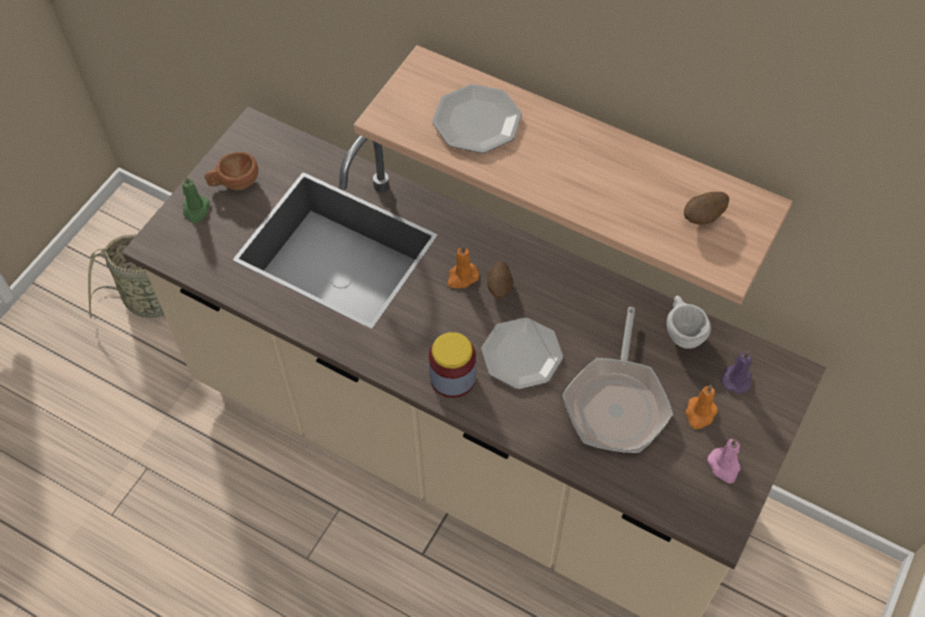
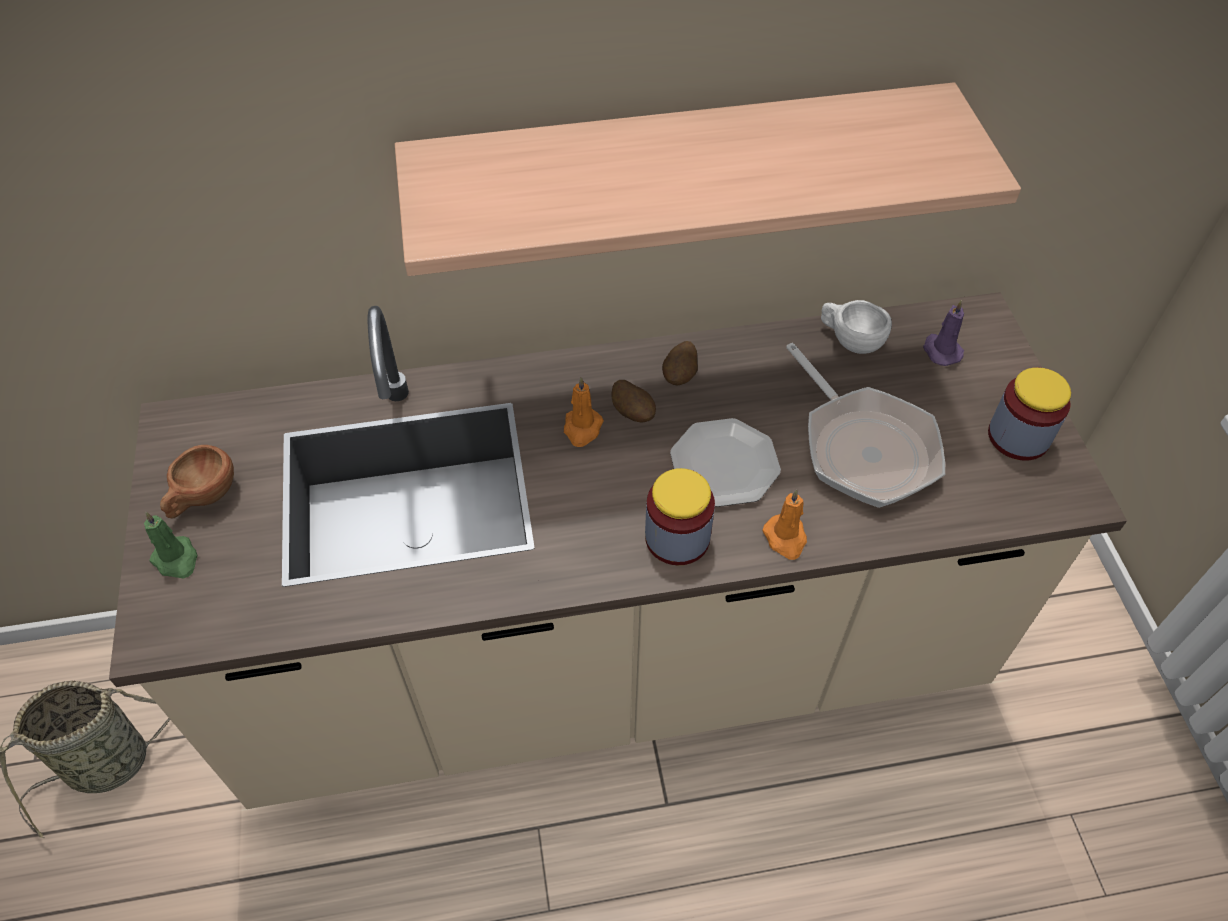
camera: 40 degrees left, 5 degrees down
(476, 120) = (554, 179): plate -> none
(700, 413) = (946, 404): orange candle -> orange candle (785, 538)
(703, 217) = (897, 140): potato -> potato (680, 376)
(724, 466) = (1018, 437): pink candle -> jar

